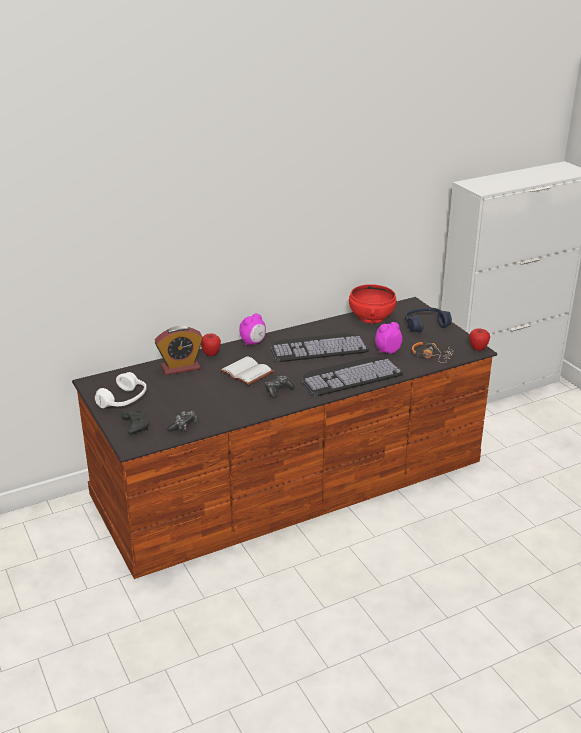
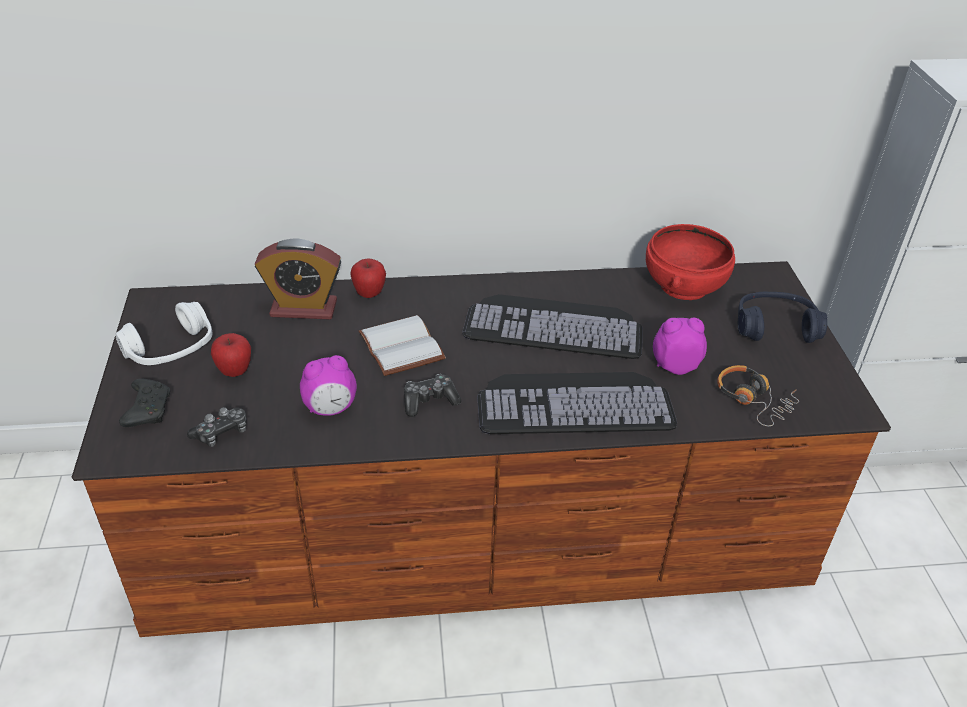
camera: 20 degrees right, 10 degrees up
(253, 343) = (451, 288): alarm clock -> alarm clock (330, 409)
(478, 348) = (855, 407): apple -> apple (235, 371)

